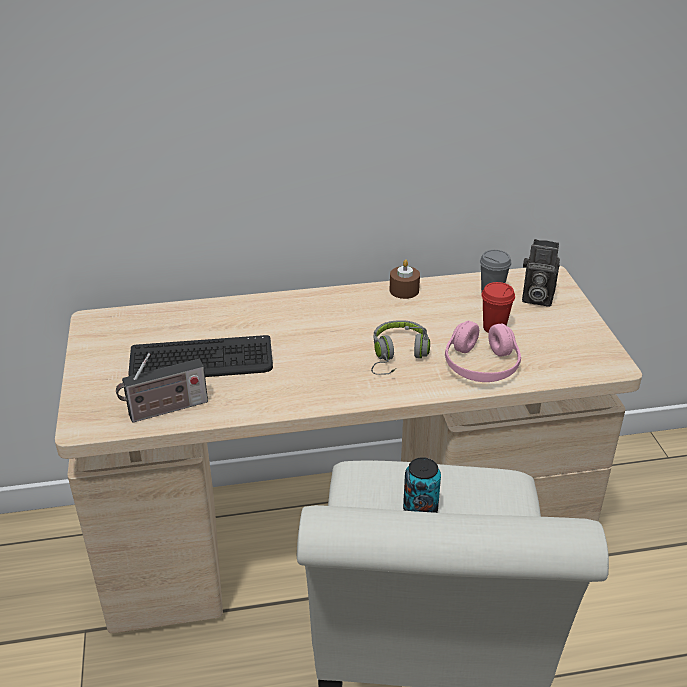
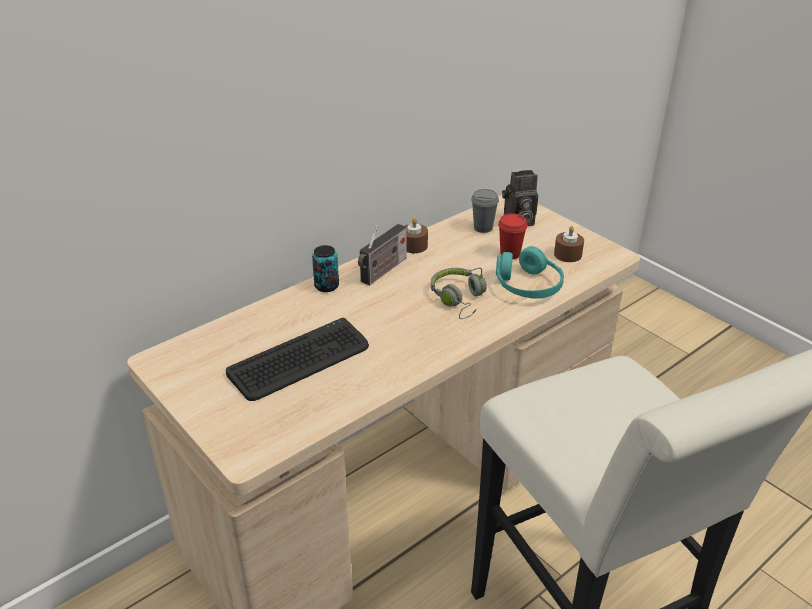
camera: 30 degrees left, 0 degrees up
(165, 410) = (309, 414): radio -> radio (383, 271)
(420, 510) = (590, 410): can -> can (326, 286)
(481, 365) = (528, 286): pink headphones -> turquoise headphones
(557, 348) = (567, 254): none -> brown candle

